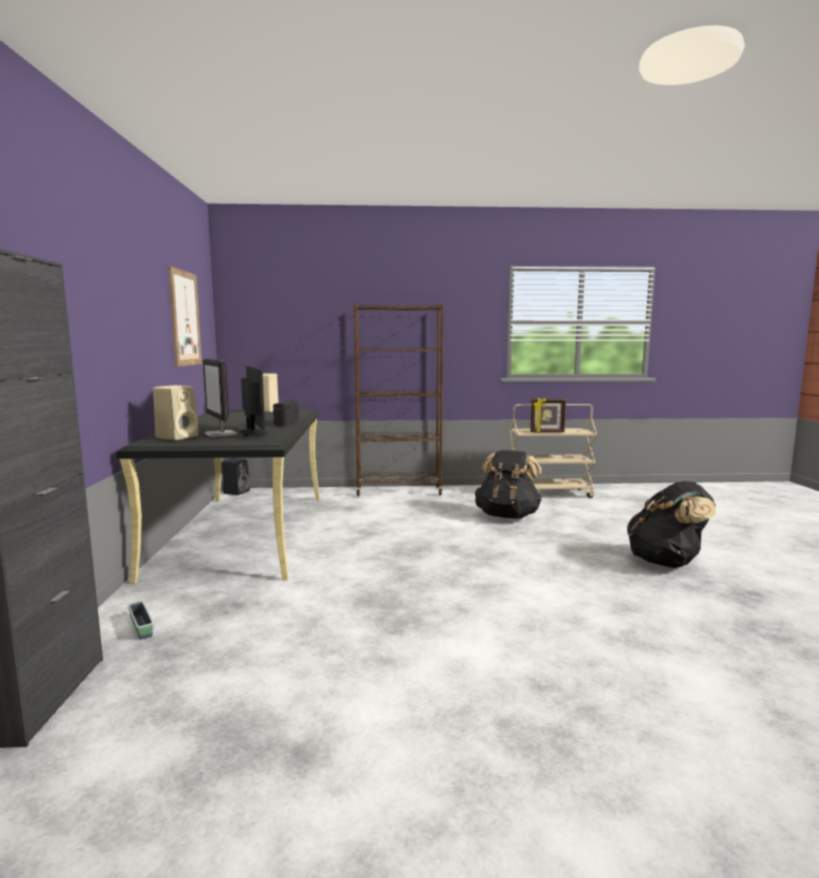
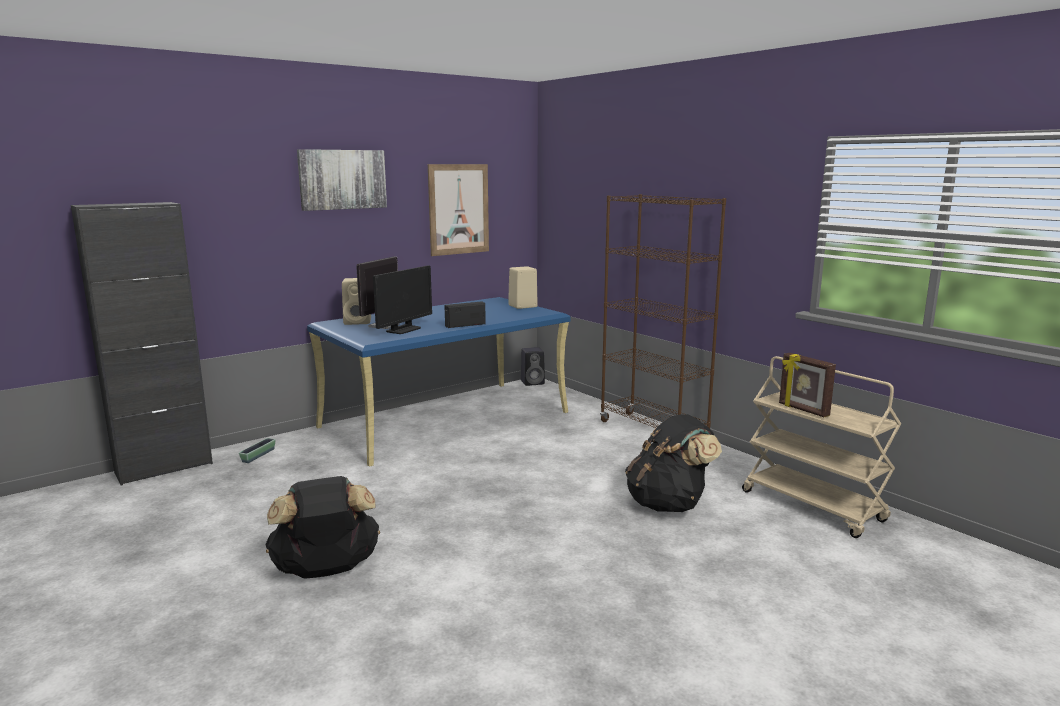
camera: 55 degrees right, 5 degrees up
(124, 268) = (342, 179): none -> picture
(244, 532) = (446, 419): black desk -> blue desk
(667, 562) = (657, 643): black backpack -> black backpack (326, 571)

